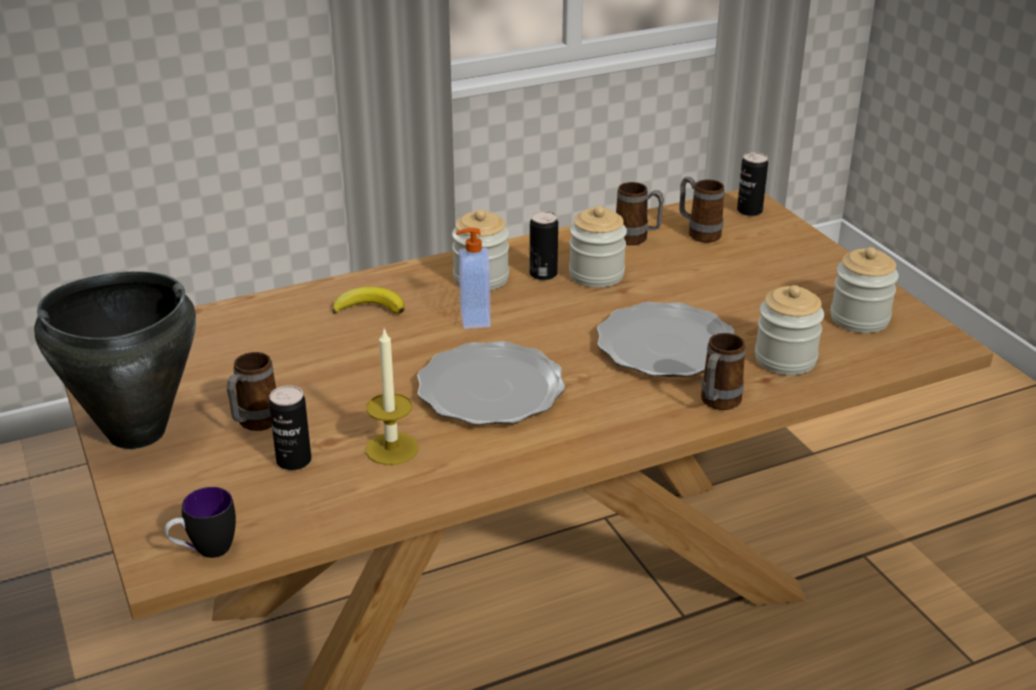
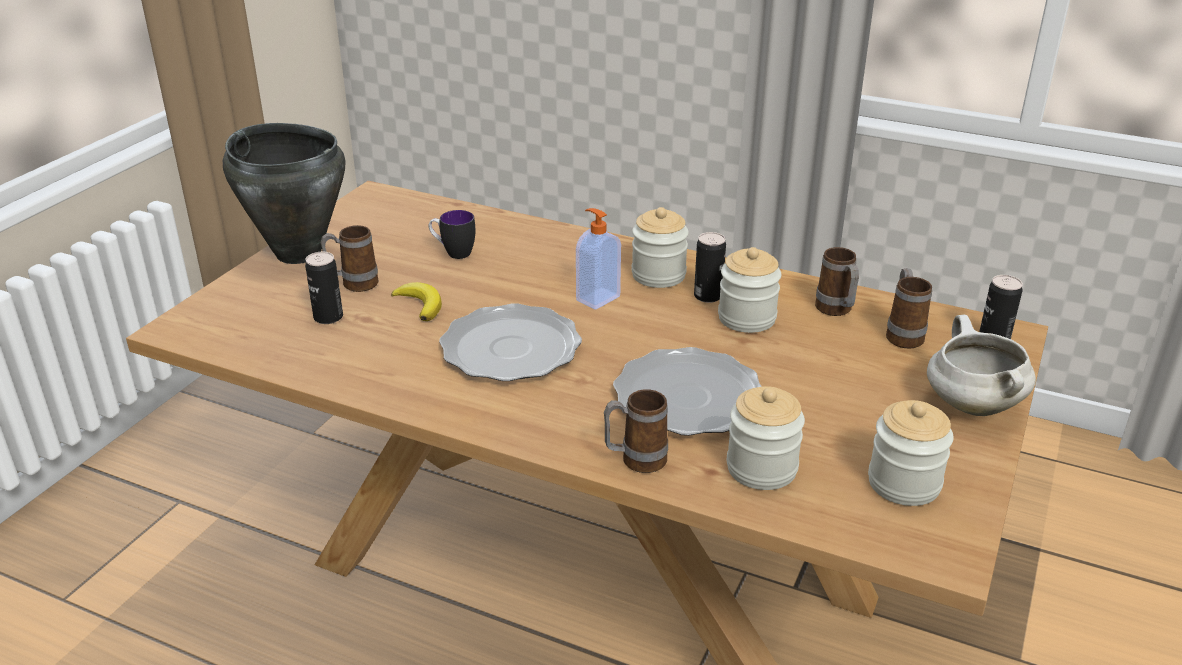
camera: 50 degrees right, 0 degrees up
(205, 551) = (199, 335): mug -> mug (453, 253)
(369, 307) = (550, 254): banana -> banana (420, 305)
(392, 448) = (385, 345): candle -> none
(806, 254) = (971, 405): none -> white cooking pot

